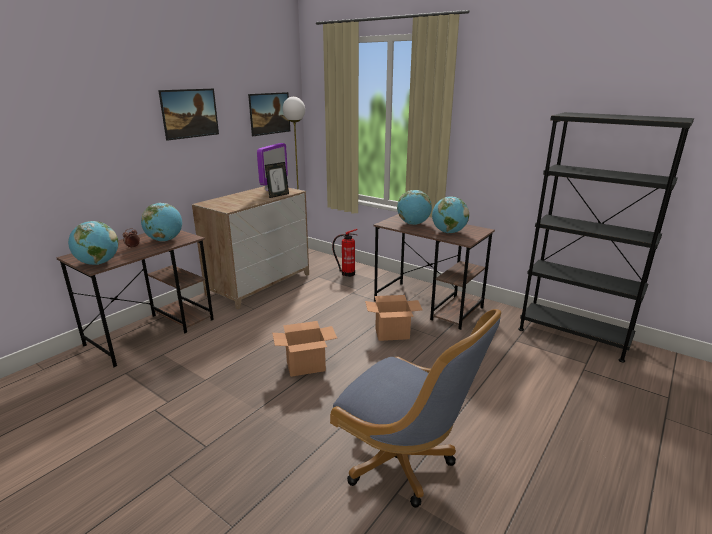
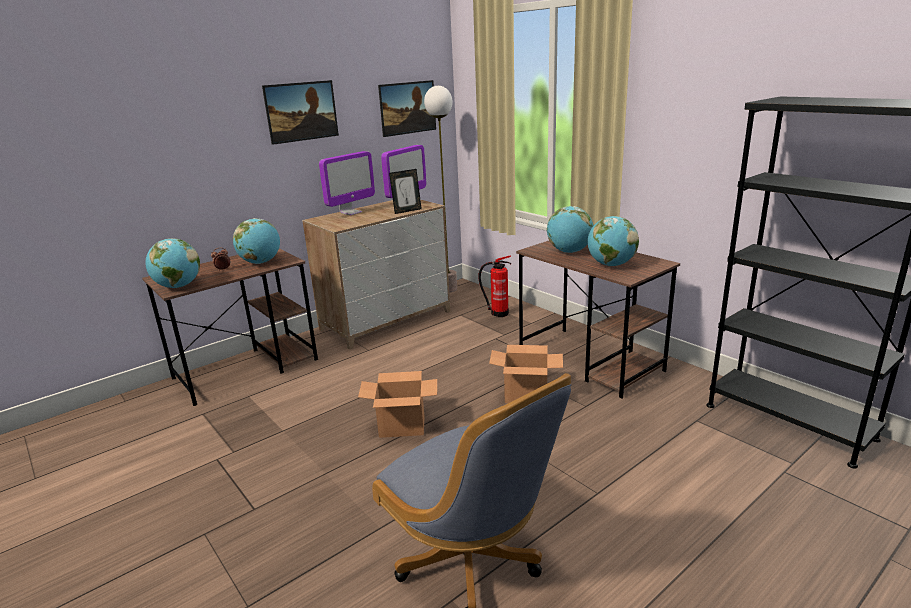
camera: 15 degrees right, 0 degrees up
(231, 197) = (351, 212): none -> monitor

